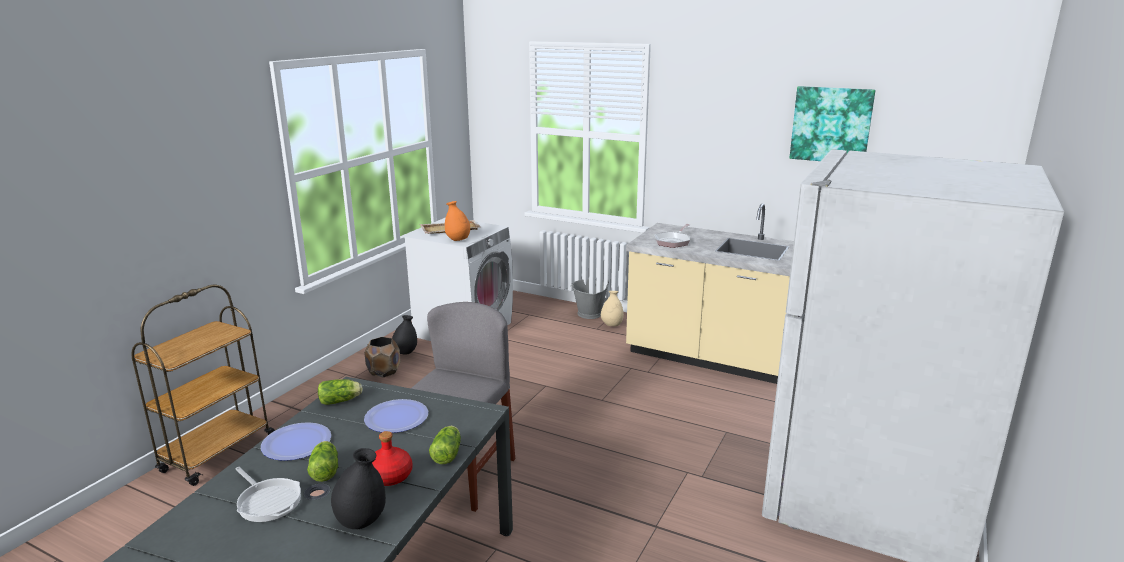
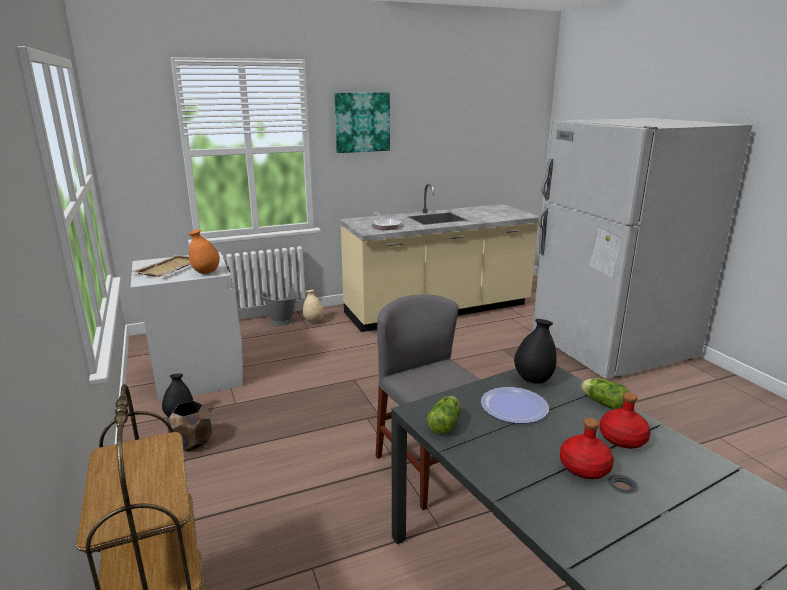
camera: 50 degrees left, 0 degrees up
(268, 501) = (625, 518): frying pan -> none
(296, 443) = (512, 471): plate -> none
(325, 469) = (585, 468): lettuce -> red bottle
(361, 521) = (694, 473): black vase -> black vase (533, 379)
(831, 124) = (449, 119): picture -> picture (362, 122)

